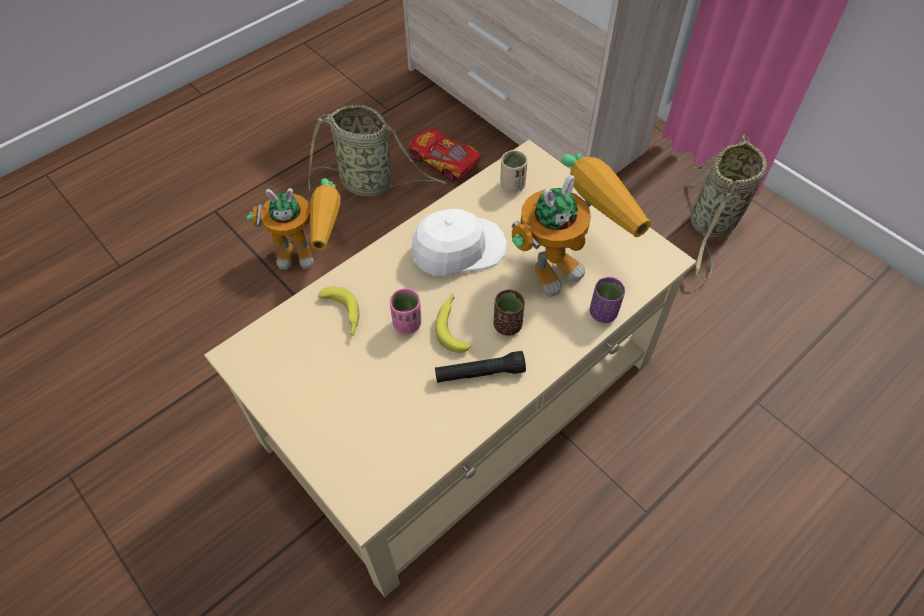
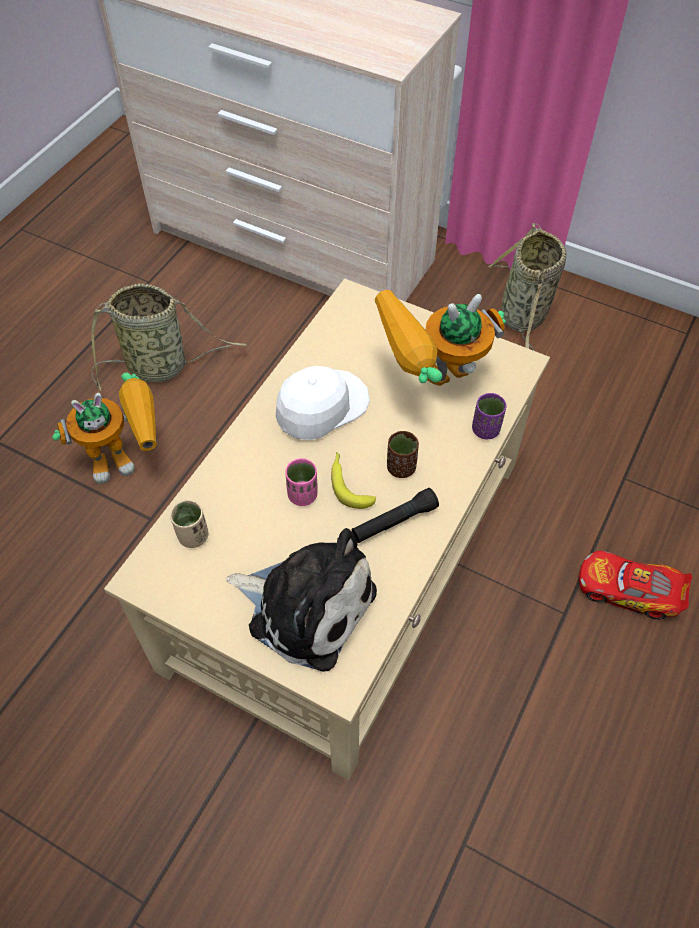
camera: 20 degrees left, 0 degrees up
(343, 315) = (233, 505): banana -> none
(367, 425) = (306, 605): none -> plush toy
(444, 162) = (232, 323): toy car -> toy car (629, 591)
(512, 185) = (348, 329): beige cup -> beige cup (193, 536)
(566, 261) = (431, 389): toy robot -> toy robot turned 150 degrees counterclockwise

